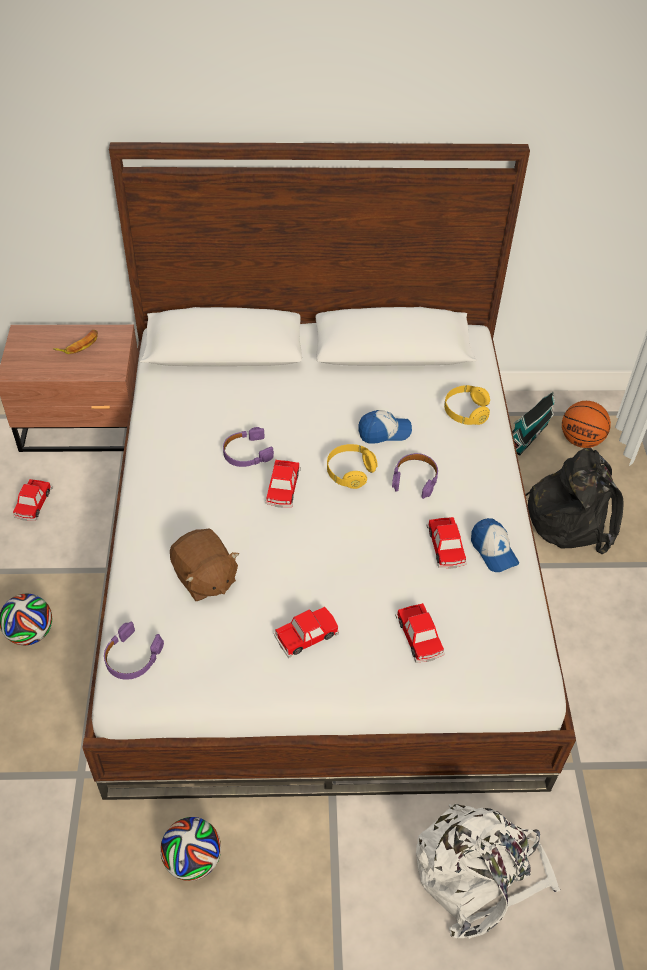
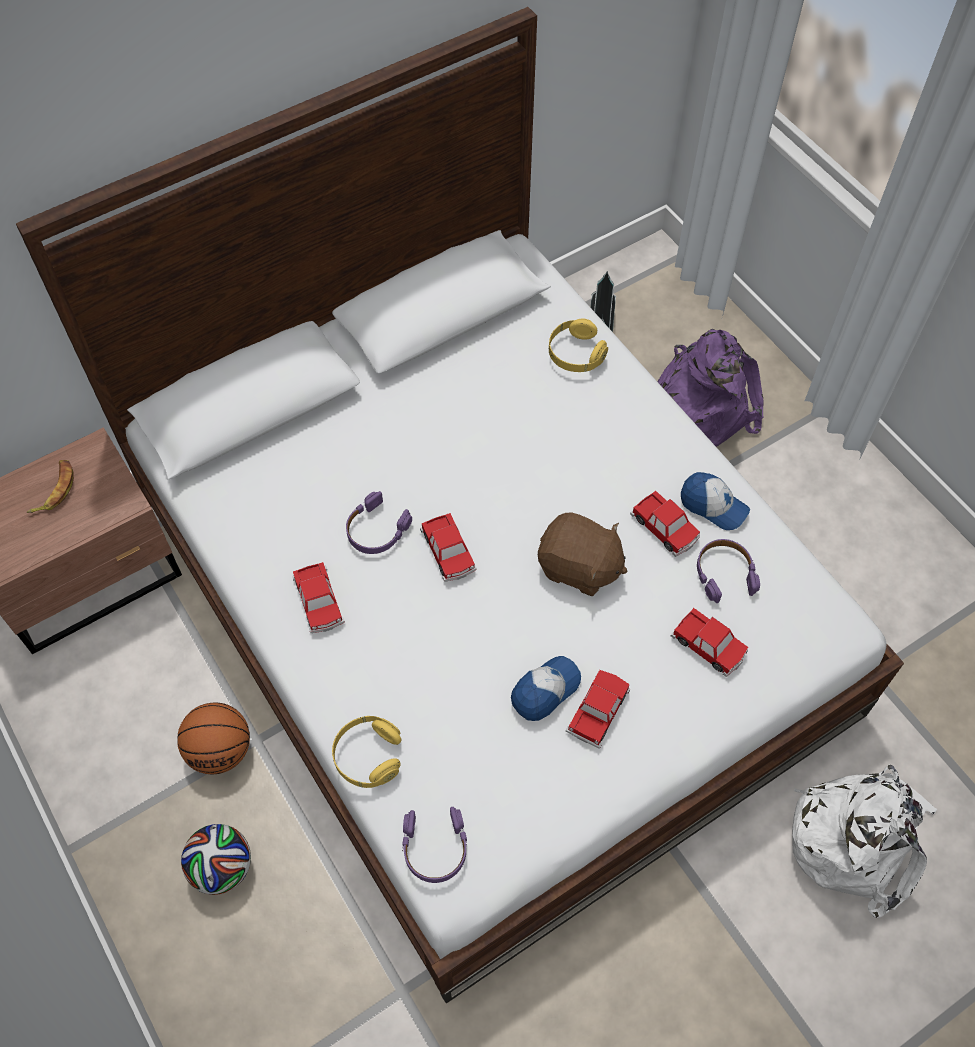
camera: 30 degrees left, 10 degrees up
(33, 504) = (103, 710): toy car -> toy car (319, 602)
(193, 859) = (585, 1003): football -> none
(204, 578) = (444, 709): brown plush toy -> brown plush toy (579, 567)
(350, 472) = (506, 493): yellow headphones -> yellow headphones (368, 757)
(384, 432) = (507, 424): cap -> cap (545, 690)
(415, 478) = (579, 463): purple headphones -> purple headphones (724, 573)
(571, 516) = (700, 405): black backpack -> purple backpack
(580, 440) = (654, 311): basketball -> basketball (220, 750)

